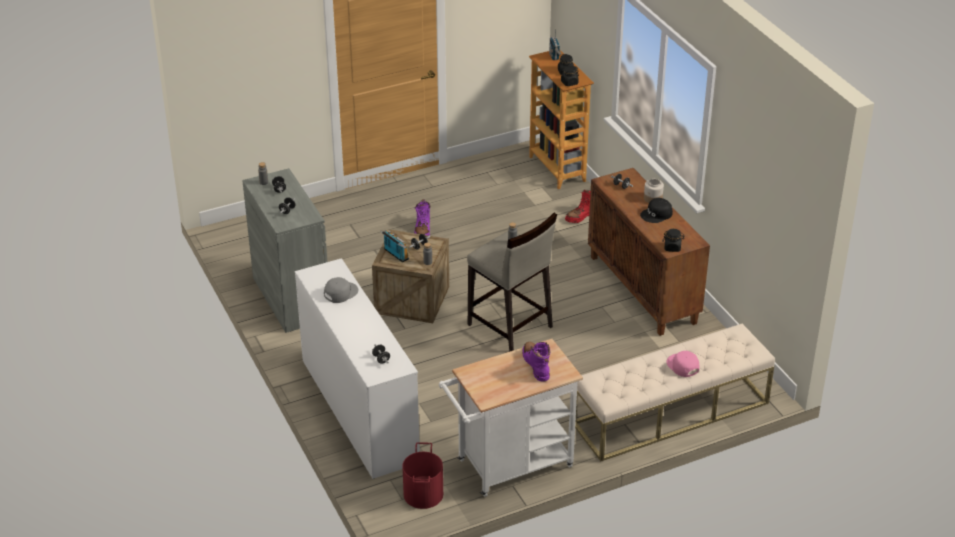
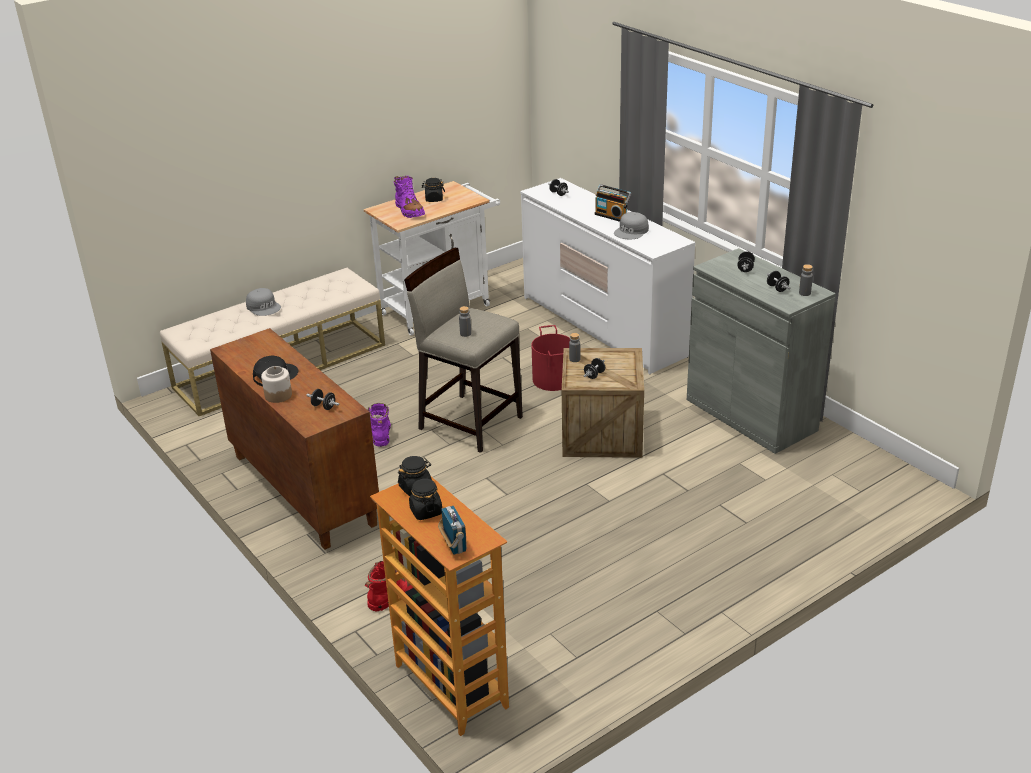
camera: 170 degrees right, 5 degrees down
(395, 254) = (620, 362): radio -> radio (612, 216)
(422, 230) = (635, 529): purple boot -> purple boot (380, 431)
(424, 494) = (512, 281): red bucket -> red bucket (552, 379)
(672, 247) = (259, 340): black jar -> black jar (434, 199)
(682, 366) = (264, 307): pink cap -> grey cap

